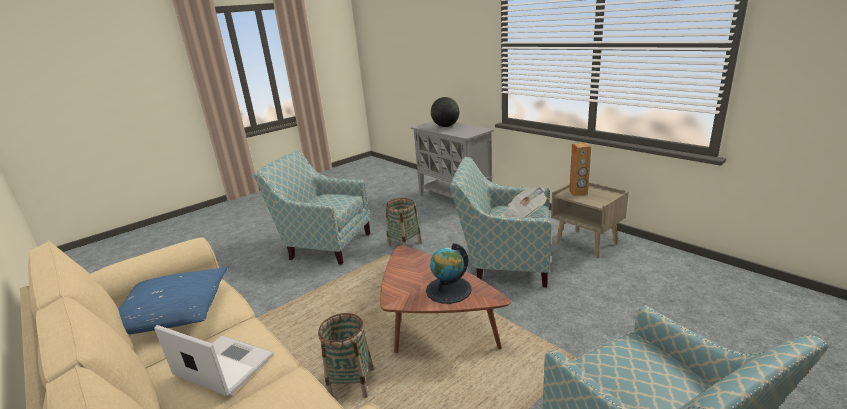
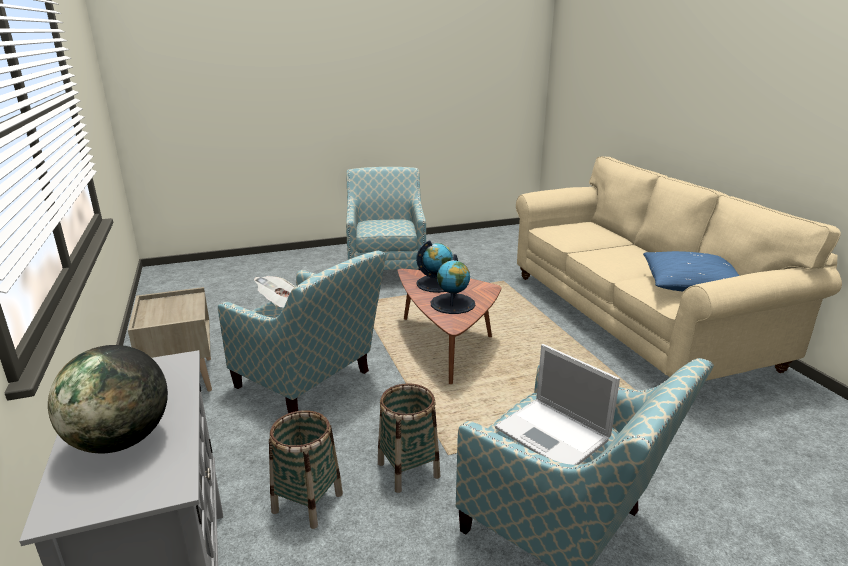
camera: 160 degrees left, 0 degrees up
(223, 365) = (619, 256): laptop -> laptop (554, 434)
(351, 383) = (533, 328): basket -> basket (308, 502)
(416, 270) = (453, 304): none -> globe
(578, 193) = (173, 316): brown speaker -> none

